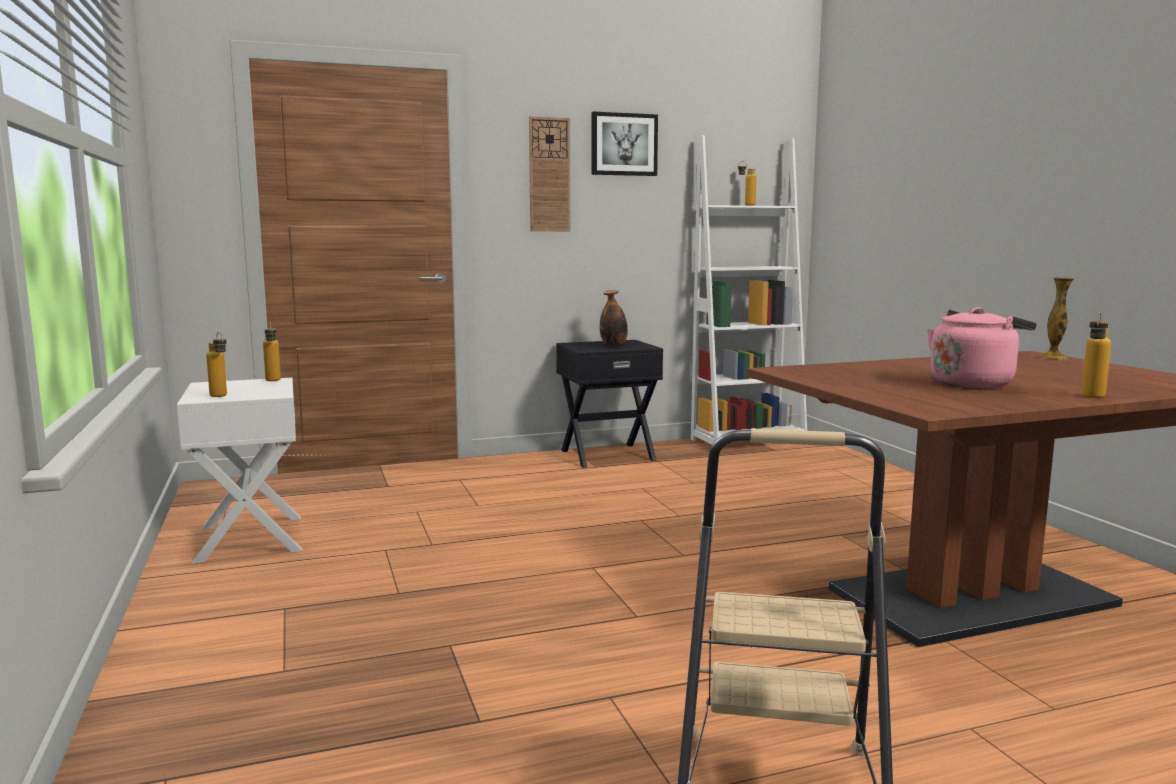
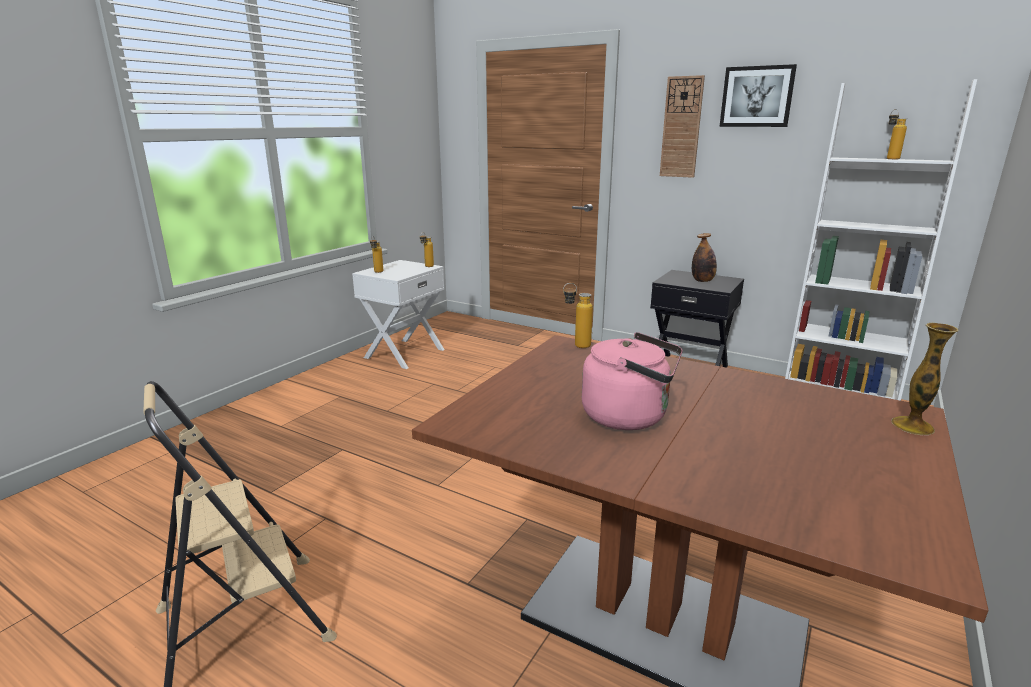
camera: 50 degrees right, 10 degrees up
(1091, 397) = (644, 482): bottle -> bottle (576, 346)

